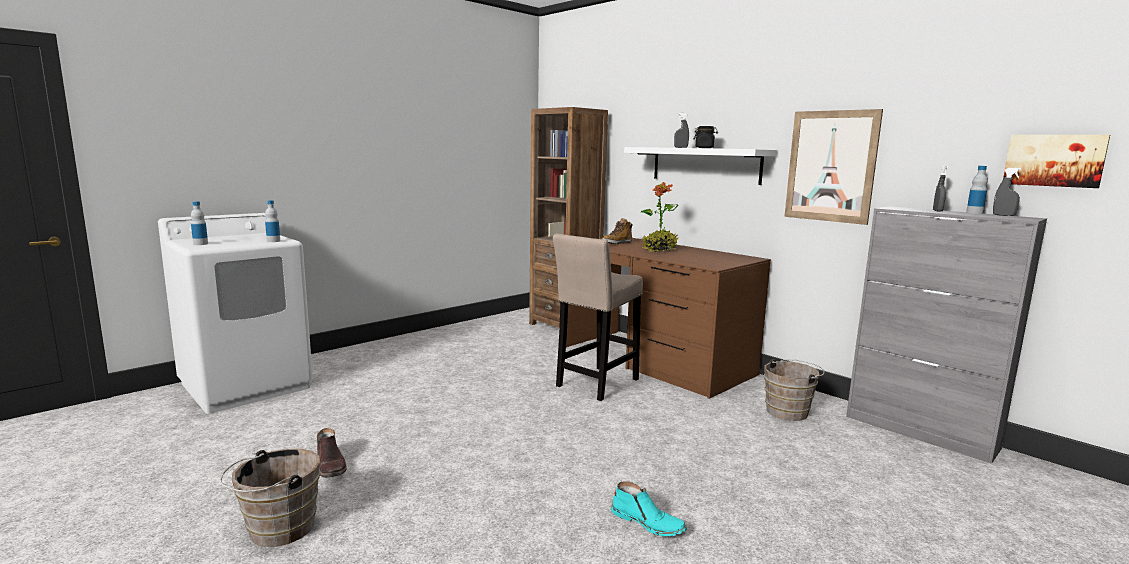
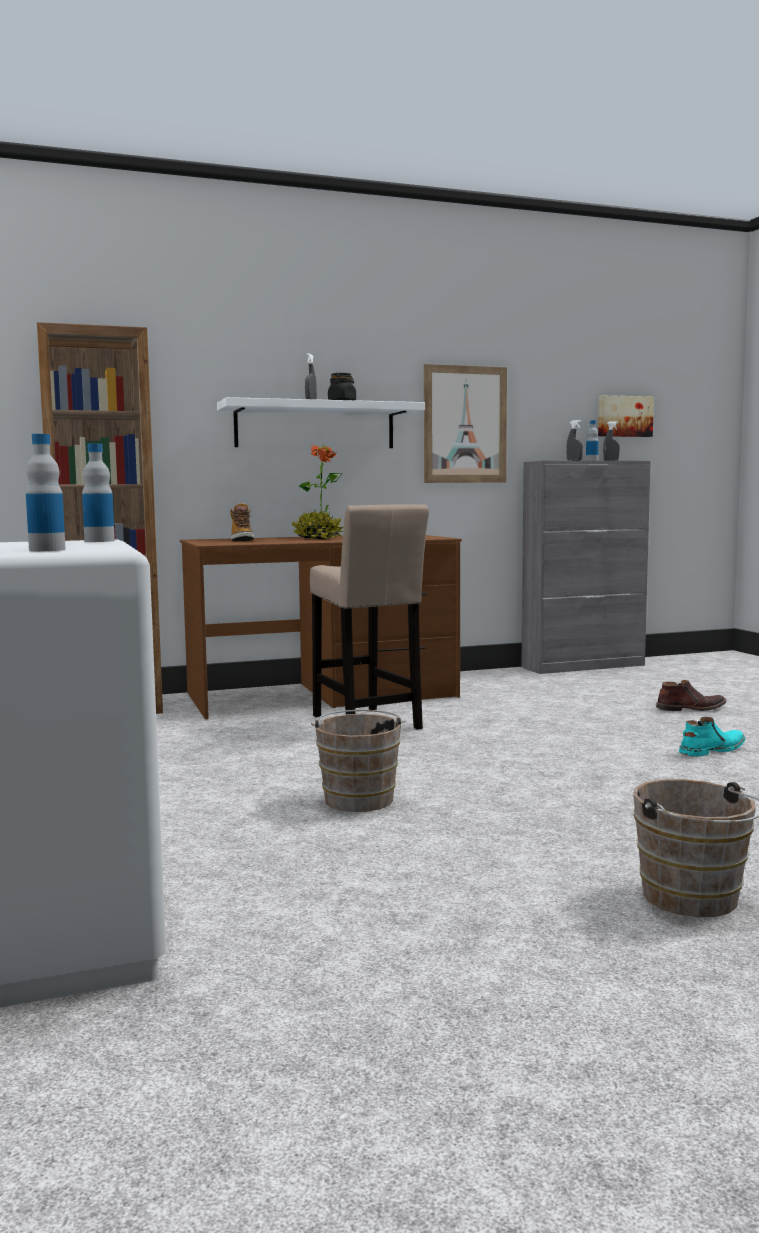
camera: 65 degrees left, 5 degrees down
(331, 466) = (512, 866): brown boot -> brown boot (690, 709)
(789, 411) = (515, 683): brown bucket -> brown bucket (359, 798)

